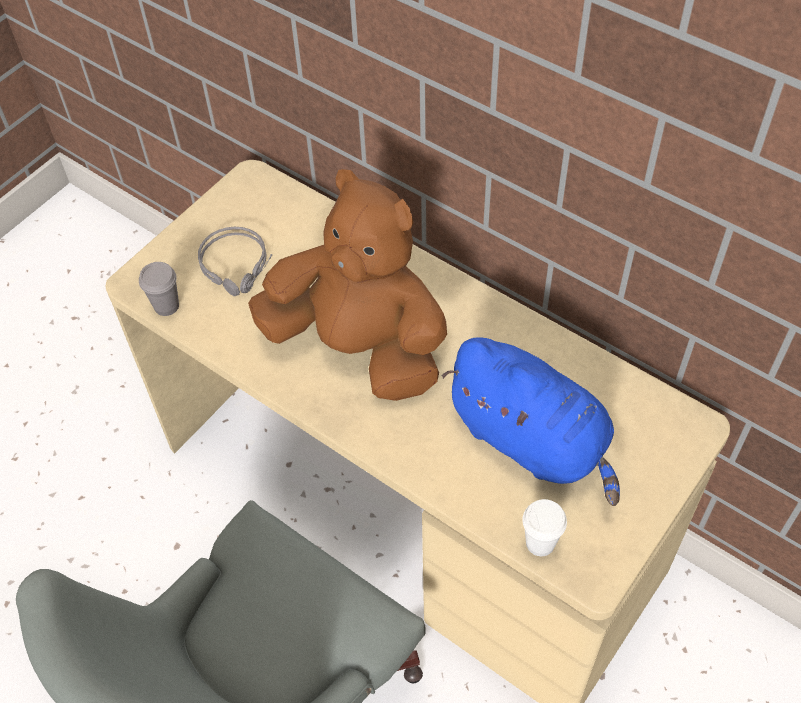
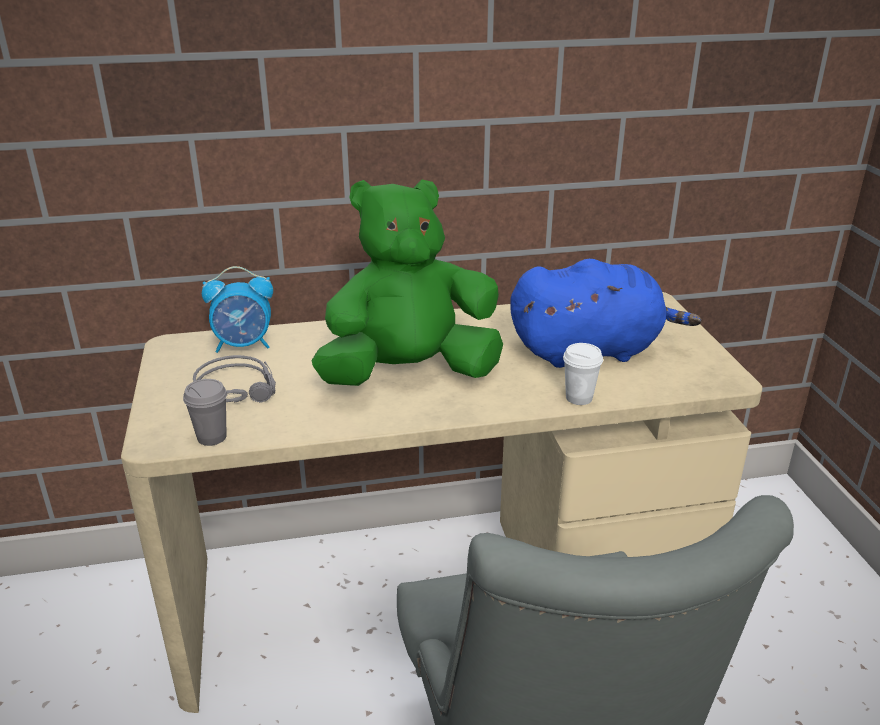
camera: 50 degrees left, 25 degrees down
(293, 217) = (244, 345): none -> alarm clock
(360, 347) = (410, 374): brown plush toy -> green plush toy
(540, 543) = (679, 385): white cup -> white cup (579, 398)

